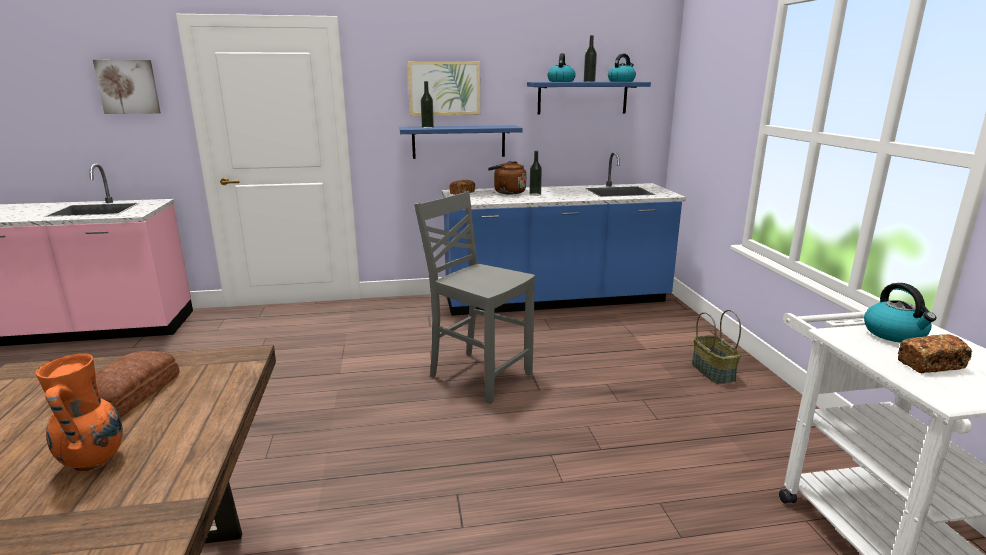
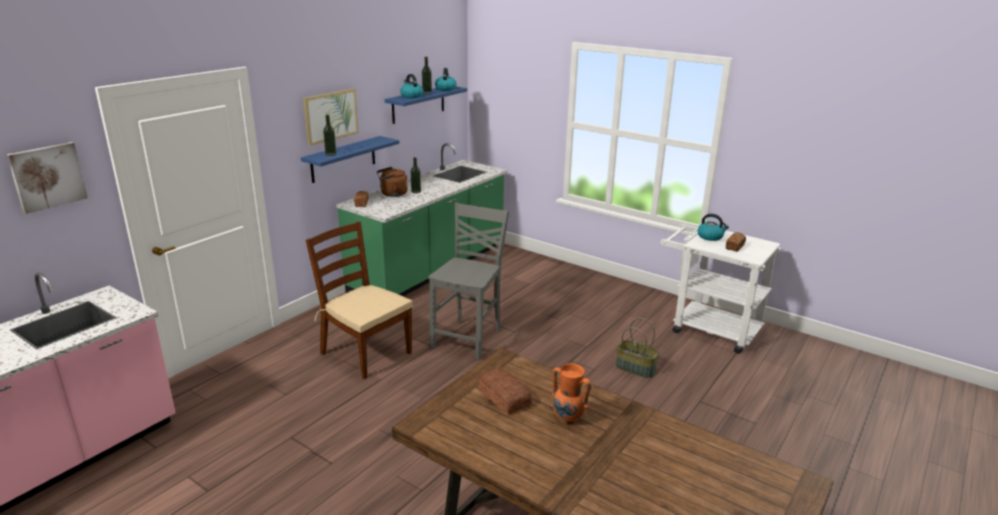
camera: 45 degrees left, 5 degrees up
(371, 345) = (365, 353): none -> brown chair
(478, 374) = (469, 339): grey chair -> grey chair turned 120 degrees clockwise
(556, 300) = (431, 270): blue counter -> green counter
(713, 372) = (578, 283): basket -> basket (636, 368)

